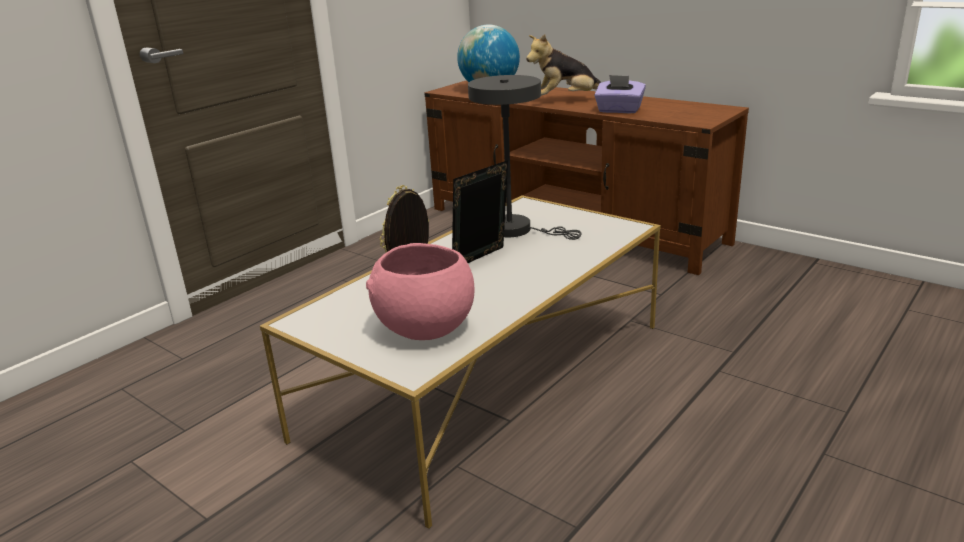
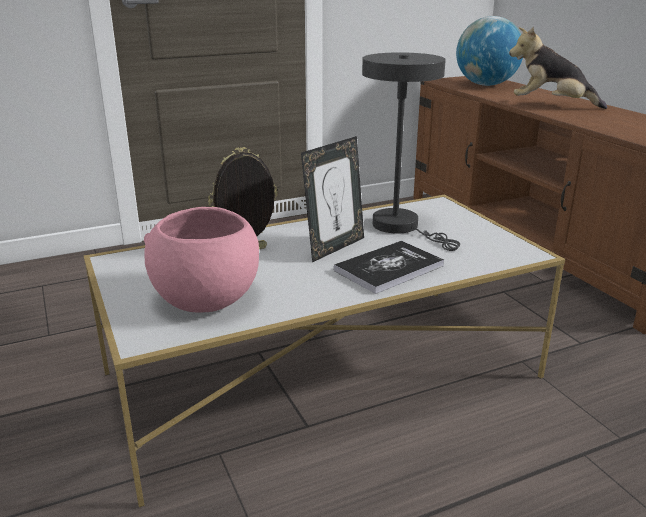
camera: 25 degrees right, 0 degrees up
(482, 260) = (334, 247): picture frame -> picture frame turned 150 degrees clockwise
(544, 264) = (389, 268): none -> book
(619, 110) = (597, 123): purple tissue box -> none

